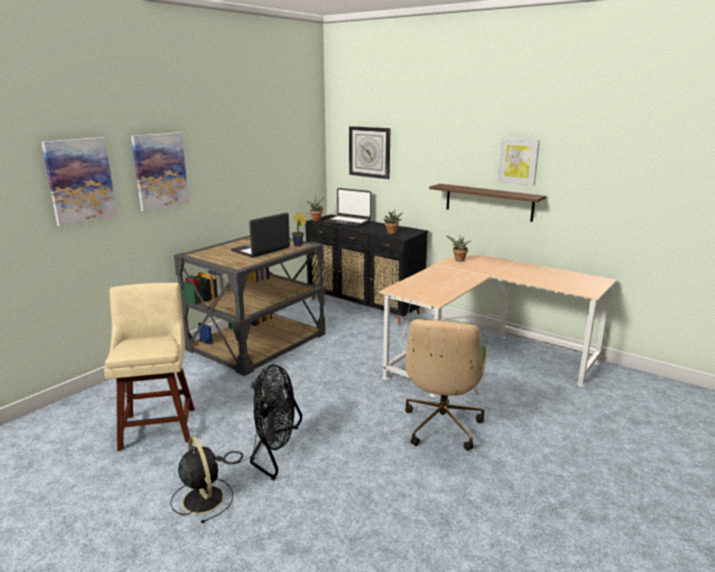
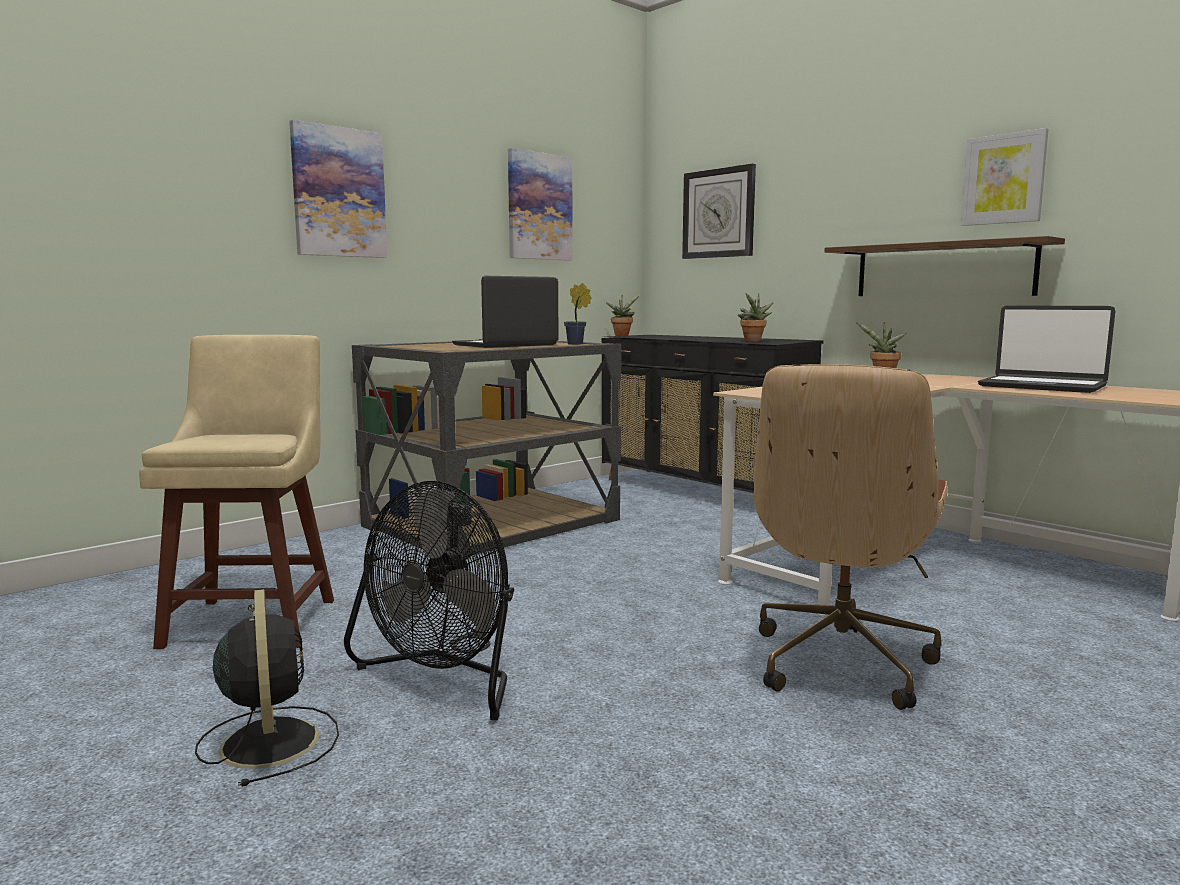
camera: 10 degrees right, 10 degrees down
(80, 180) = (188, 177): picture -> picture (539, 206)
(268, 452) = (445, 675): black fan -> black fan turned 105 degrees clockwise
(347, 222) = (675, 336): laptop -> laptop (1042, 386)
(441, 429) = (838, 667): green office chair -> brown office chair

